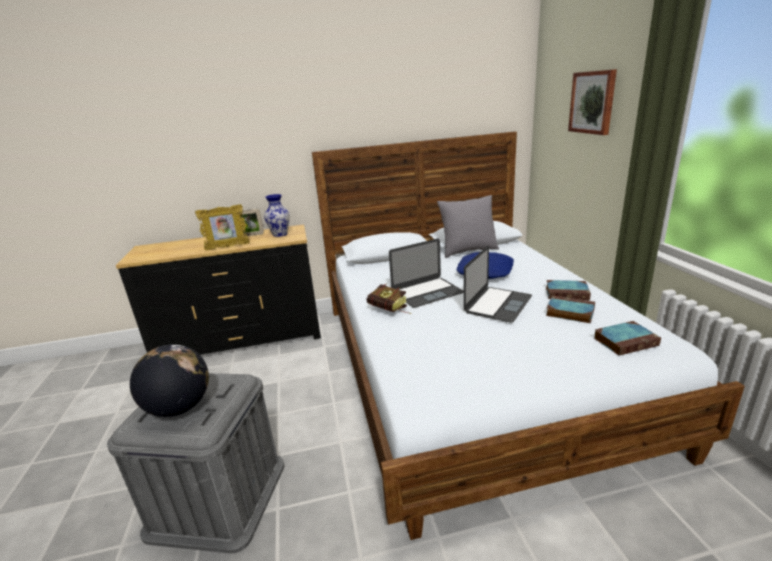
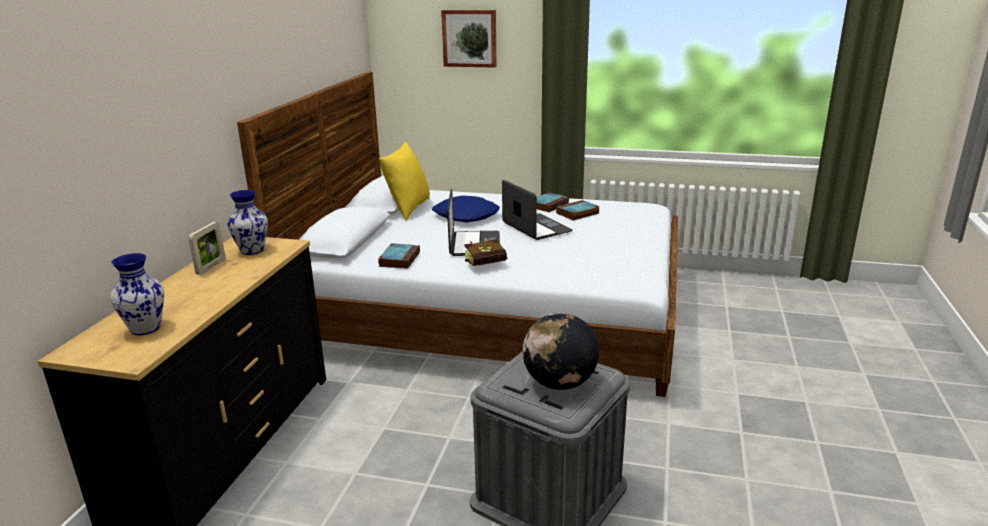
camera: 65 degrees left, 0 degrees up
(167, 249) = (145, 328): none -> vase
(227, 247) = (236, 285): picture frame -> none
(468, 251) = (407, 209): grey pillow -> yellow pillow
(626, 341) = (632, 212): book -> book (399, 259)

